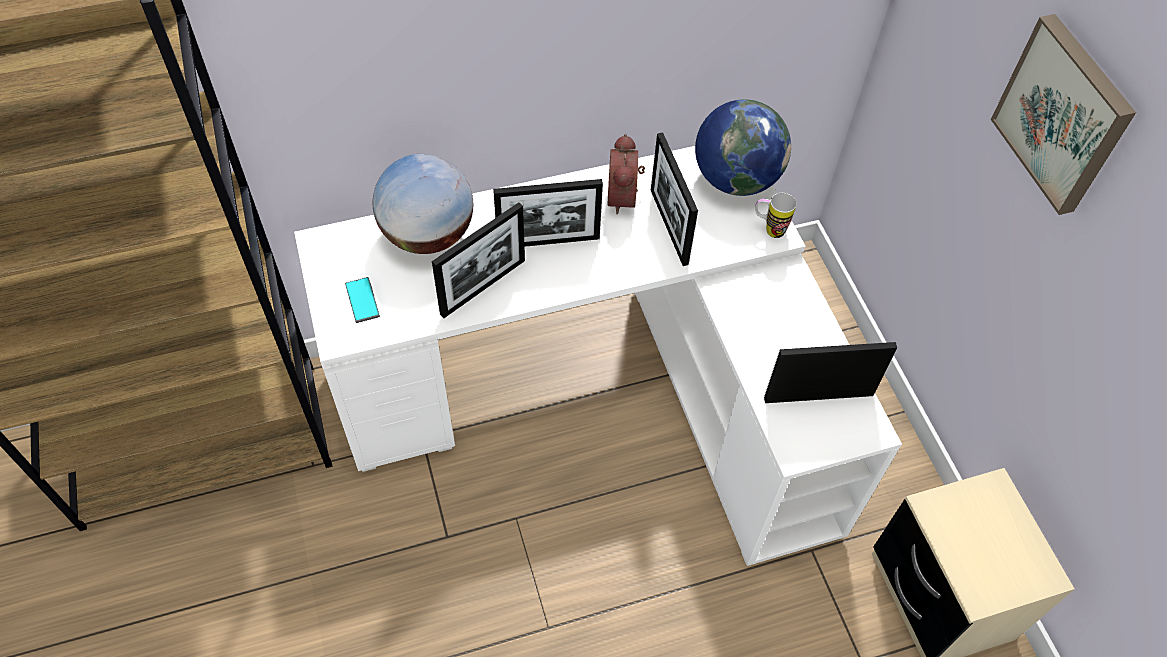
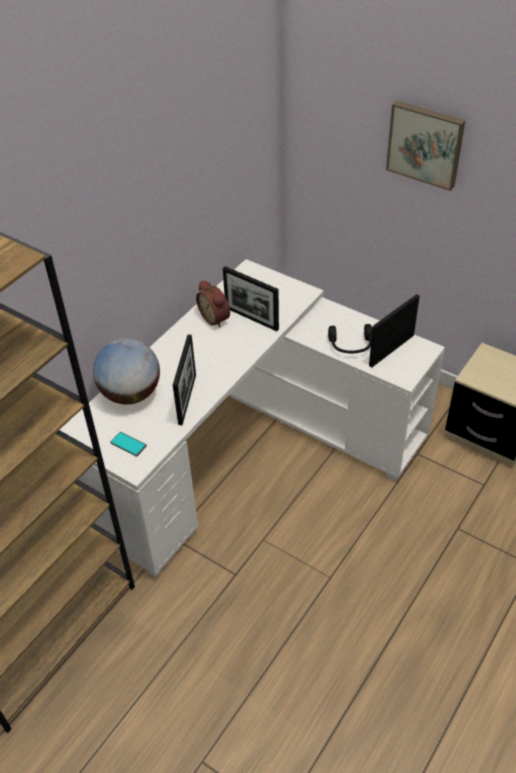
camera: 35 degrees left, 10 degrees down
(548, 241) = (198, 359): picture frame -> none
(735, 179) = (261, 280): globe -> none
(768, 351) = (351, 345): none -> black headphones
(769, 229) = (300, 293): mug -> none

